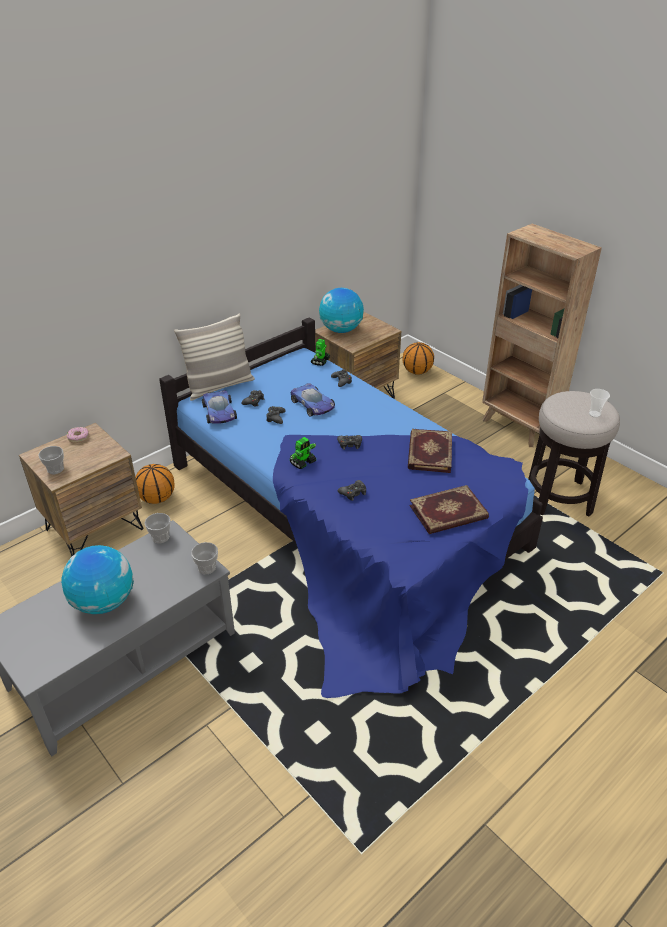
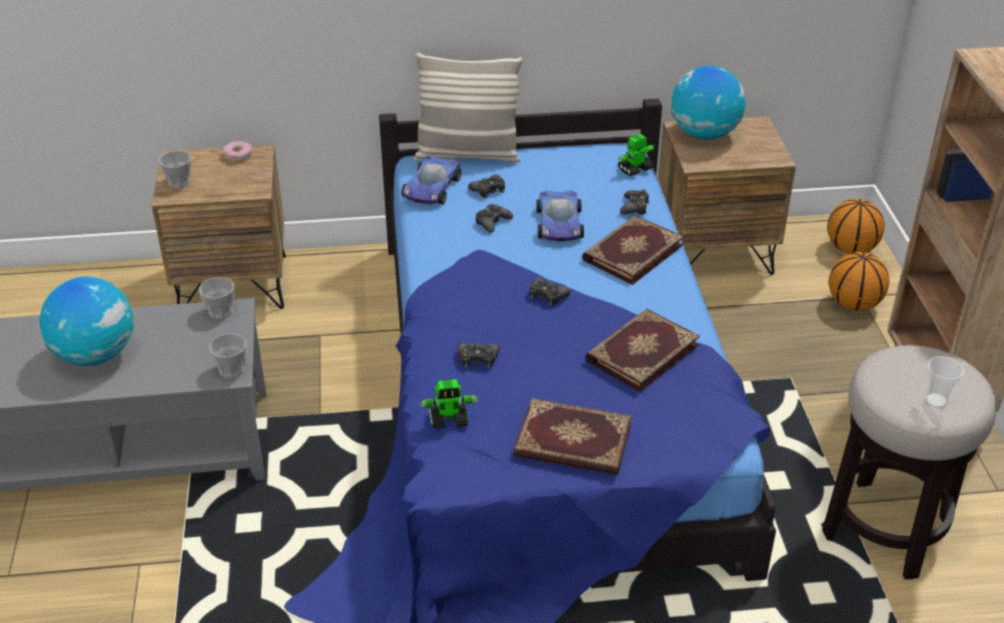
camera: 35 degrees right, 0 degrees up
(157, 499) = (332, 279): basketball -> basketball (853, 304)
(303, 462) = (462, 293): toy robot -> toy robot (449, 419)
(365, 404) = (631, 252): none -> book

